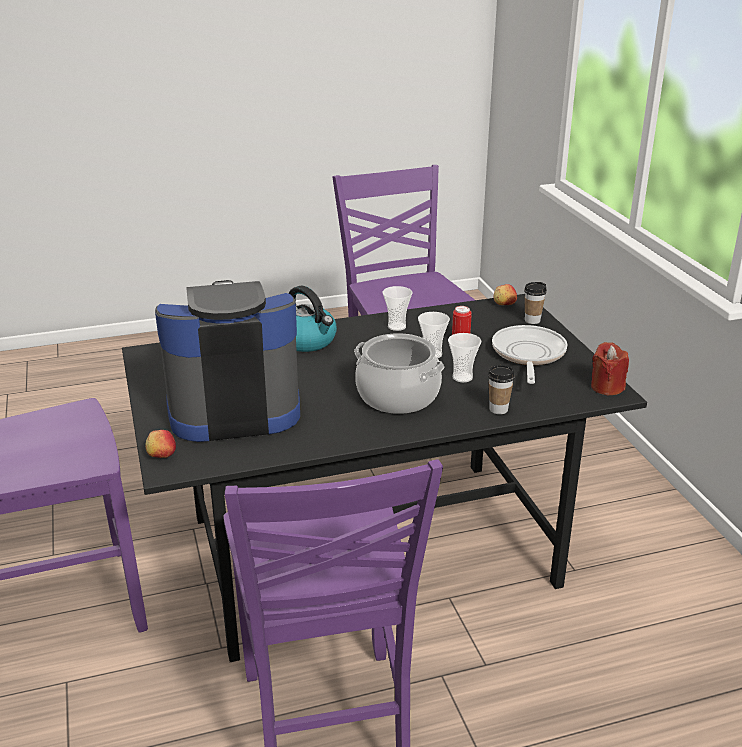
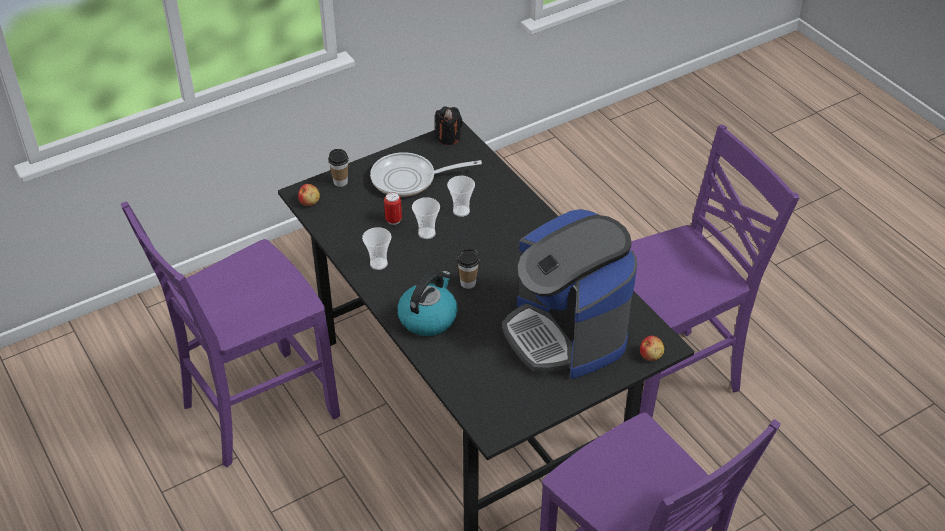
camera: 105 degrees left, 15 degrees up
(398, 396) = (505, 242): cooking pot -> none
(498, 409) = (503, 187): cup -> cup (468, 283)
(607, 387) = (448, 137): red candle -> black candle

